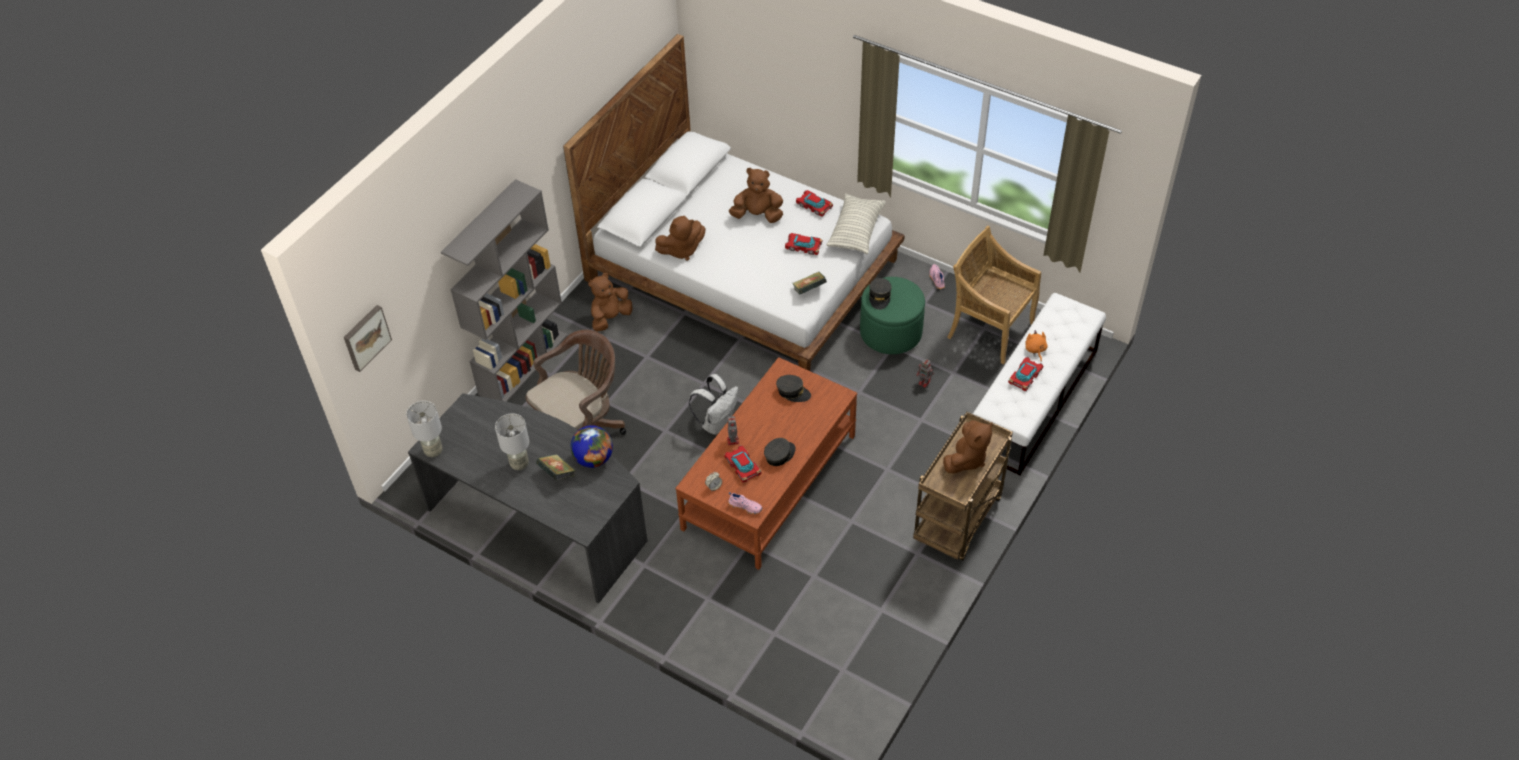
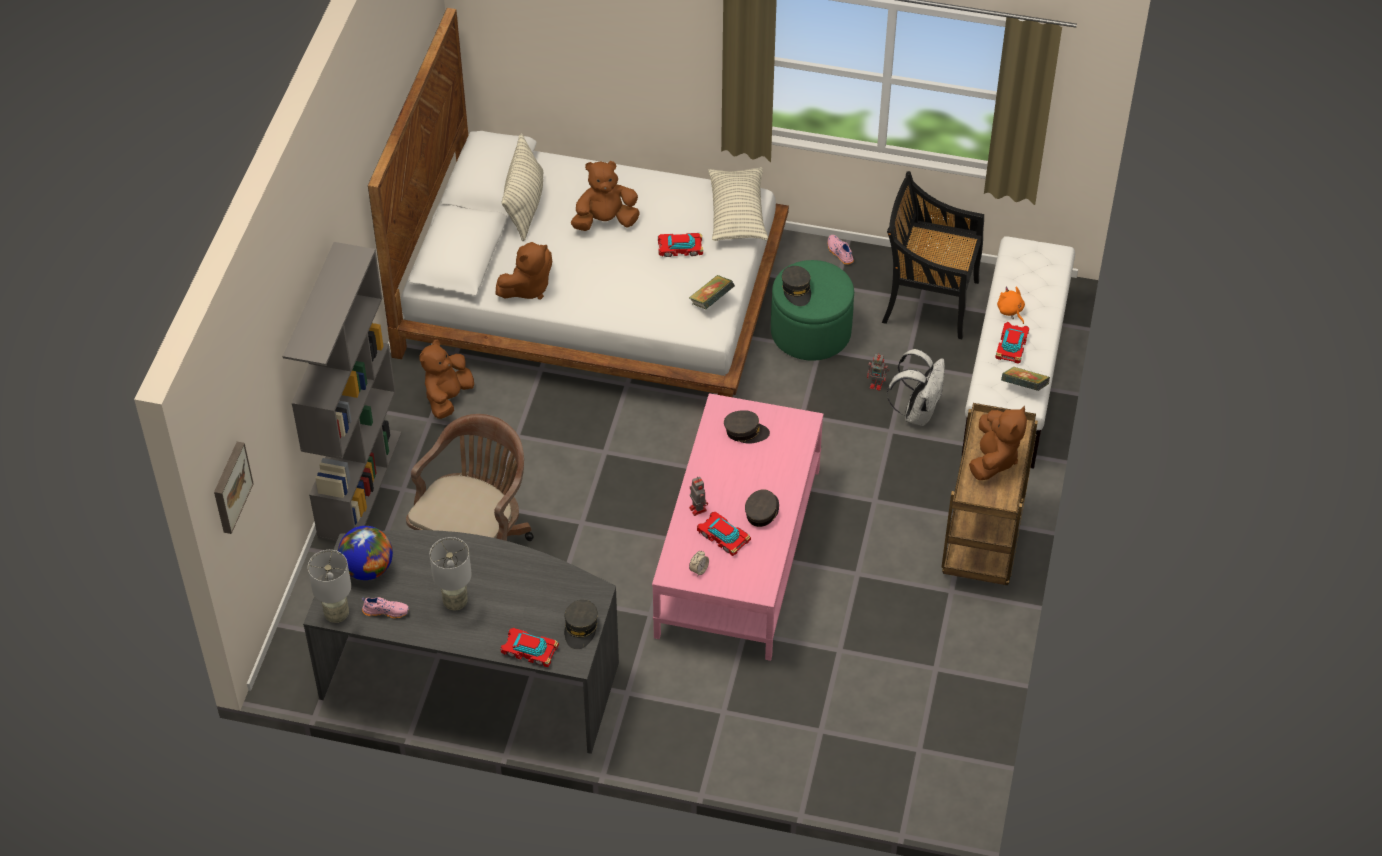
camera: 20 degrees left, 0 degrees up
(557, 474) = (509, 602): book -> book (1024, 387)
(593, 459) = (546, 572): globe -> globe (368, 569)
(599, 507) = (580, 628): none -> grey cap
(705, 191) = (525, 205): none -> pillow
(717, 423) = (643, 497): white backpack -> white backpack (917, 412)
(745, 506) = (747, 583): pink shoe -> pink shoe (386, 611)
(770, 481) = (738, 551): brown coffee table -> pink coffee table
(814, 205) = (671, 193): toy car -> toy car (530, 650)
(989, 329) = (928, 301): beige chair -> black chair

